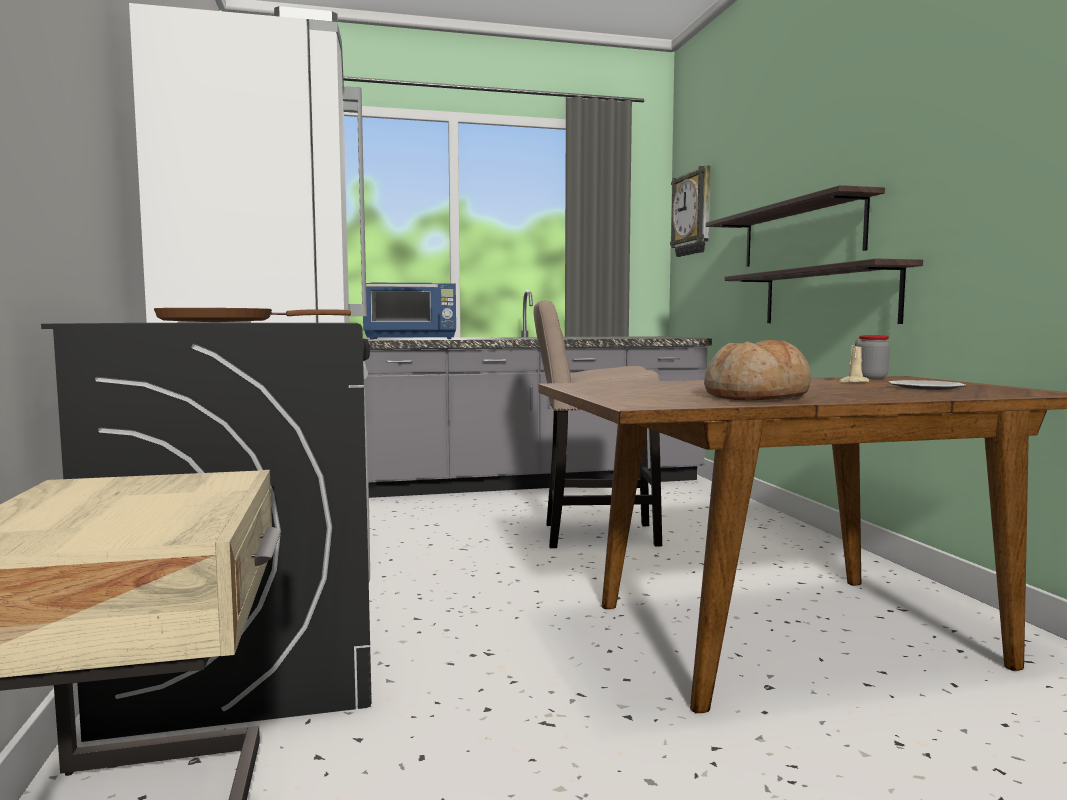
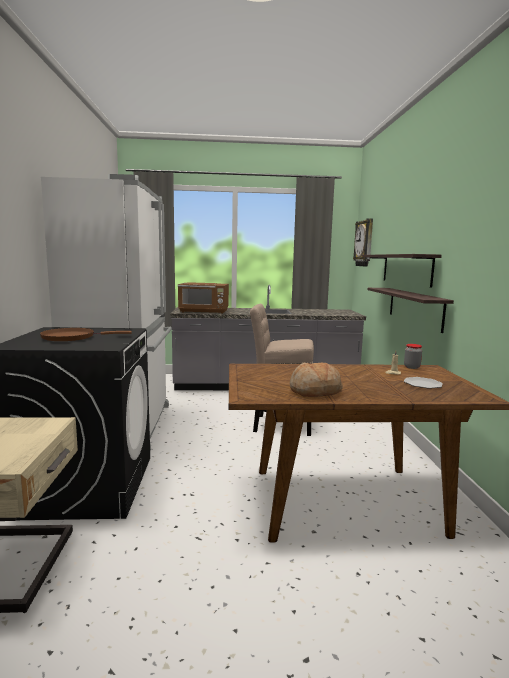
camera: 10 degrees right, 5 degrees up
(412, 339) = (204, 311): blue microwave -> brown microwave

